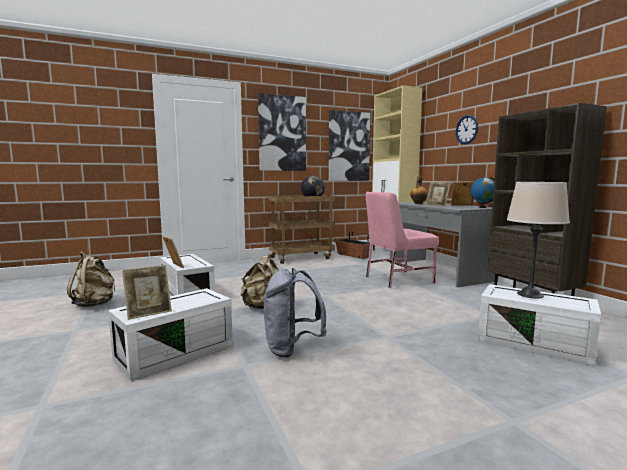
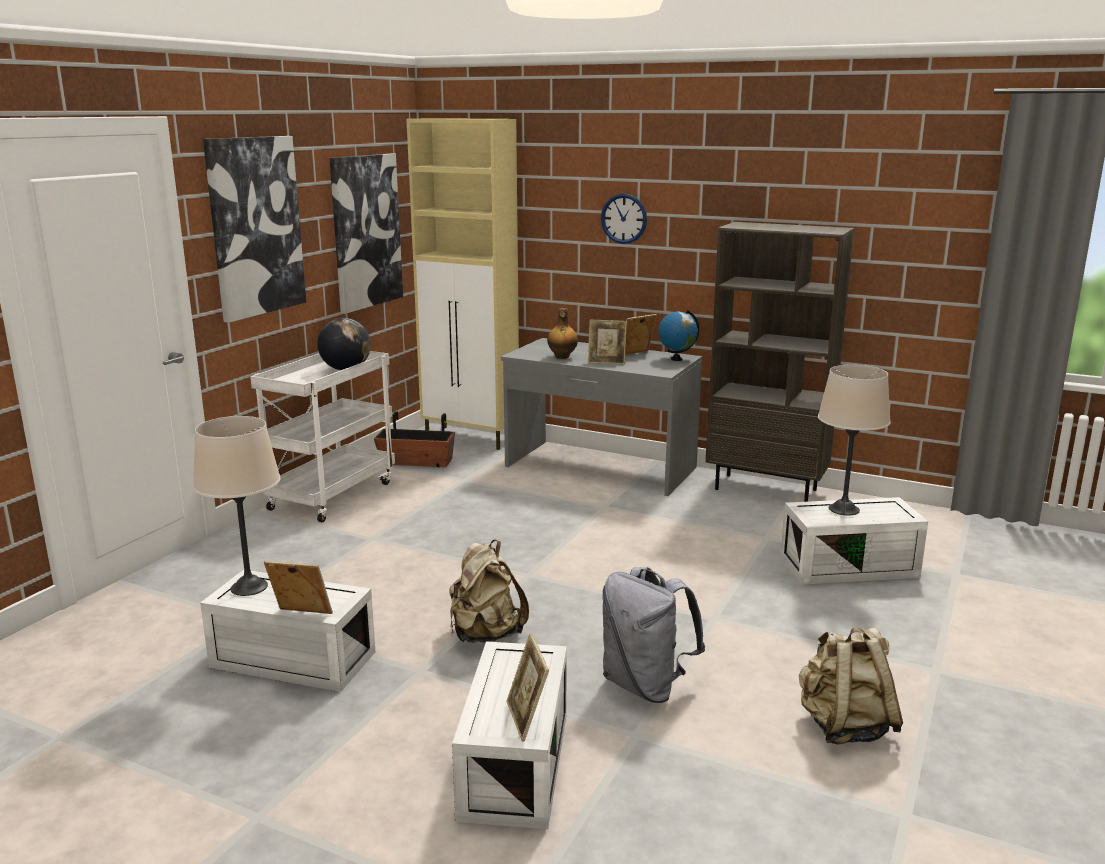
camera: 40 degrees left, 10 degrees up
(95, 304) = (152, 758): beige backpack -> beige backpack (844, 727)
(149, 313) = (527, 719): picture frame -> picture frame turned 150 degrees clockwise
(181, 257) = (249, 587): none -> beige table lamp
(301, 258) = (332, 494): brown cart -> white cart
(397, 279) = (573, 504): pink chair -> none

